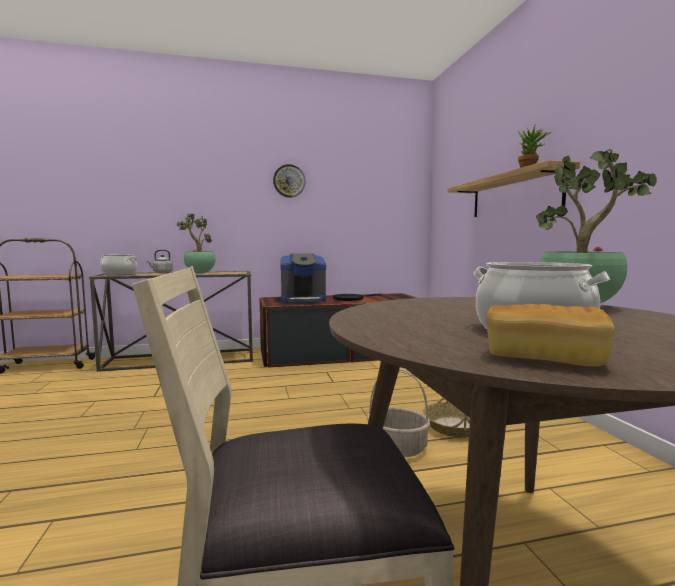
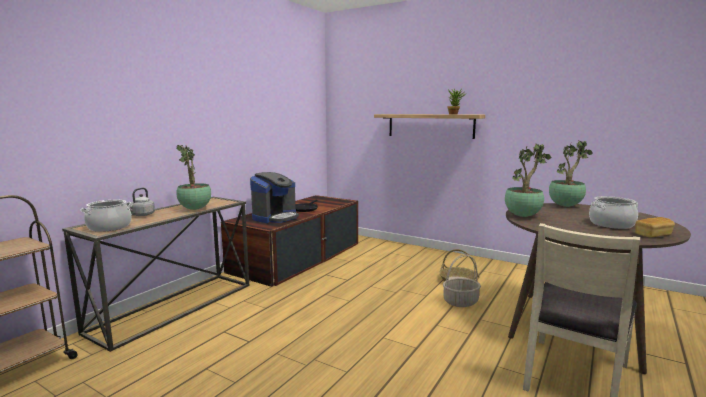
camera: 45 degrees left, 5 degrees up
(289, 181) = (237, 100): wall clock -> none
(418, 302) = (523, 216): none -> potted plant

